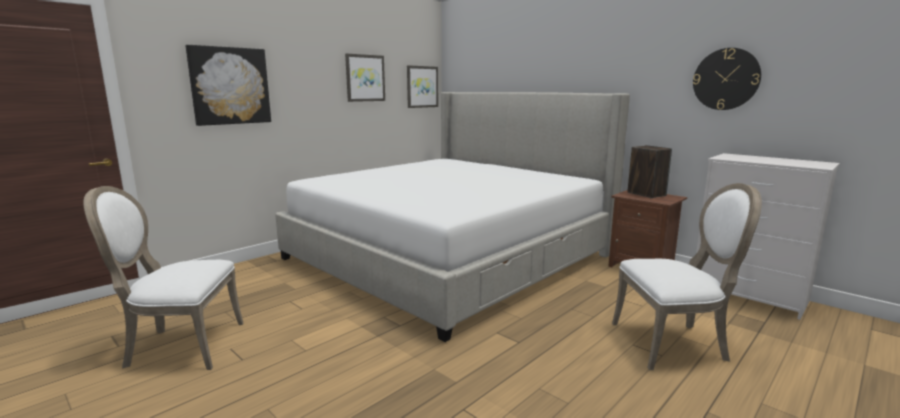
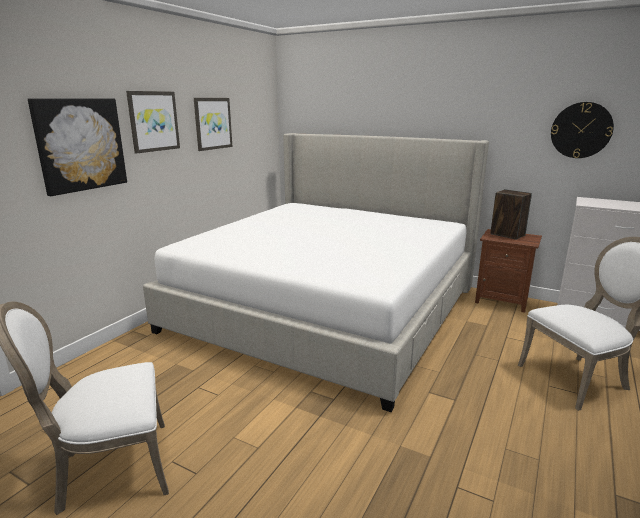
camera: 15 degrees left, 5 degrees up
(422, 87) = (262, 128): picture -> picture (153, 121)

